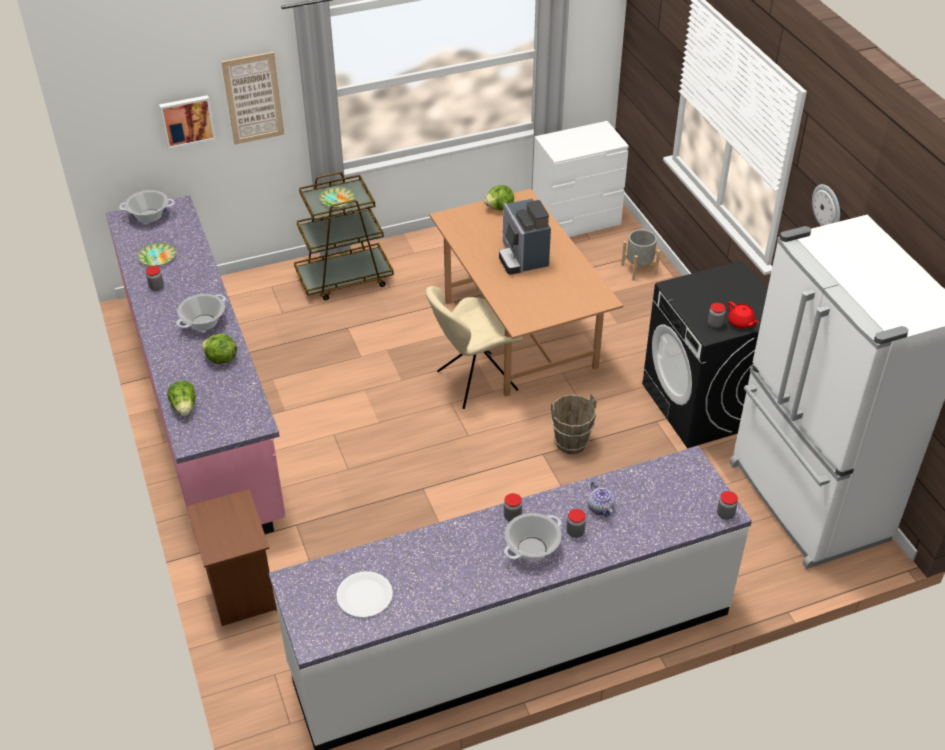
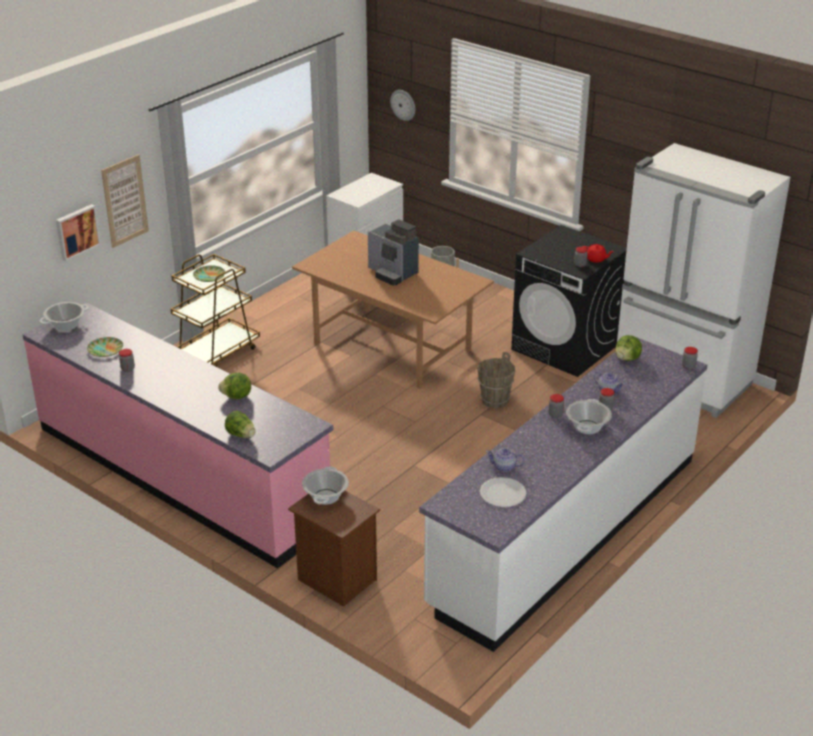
camera: 30 degrees left, 10 degrees down
(203, 322) = (195, 379): cooking pot -> cooking pot (325, 497)
(396, 561) = (504, 467): none -> teapot
(474, 381) = (387, 387): beige chair -> none
(500, 208) = (343, 248): lettuce -> lettuce (627, 359)
(827, 207) = (631, 154): wall clock -> wall clock (403, 104)

